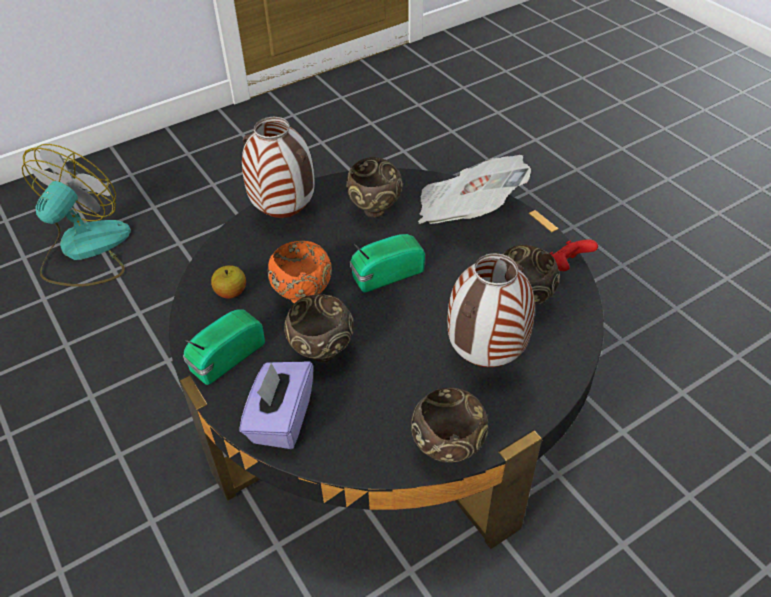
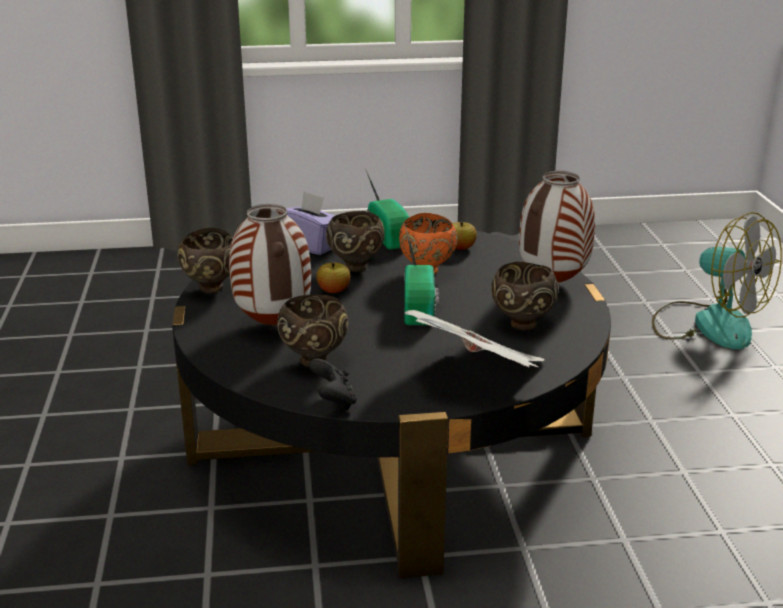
camera: 115 degrees right, 20 degrees down
(388, 346) = (333, 291): none -> apple
(566, 267) = (334, 401): red game controller -> black game controller

